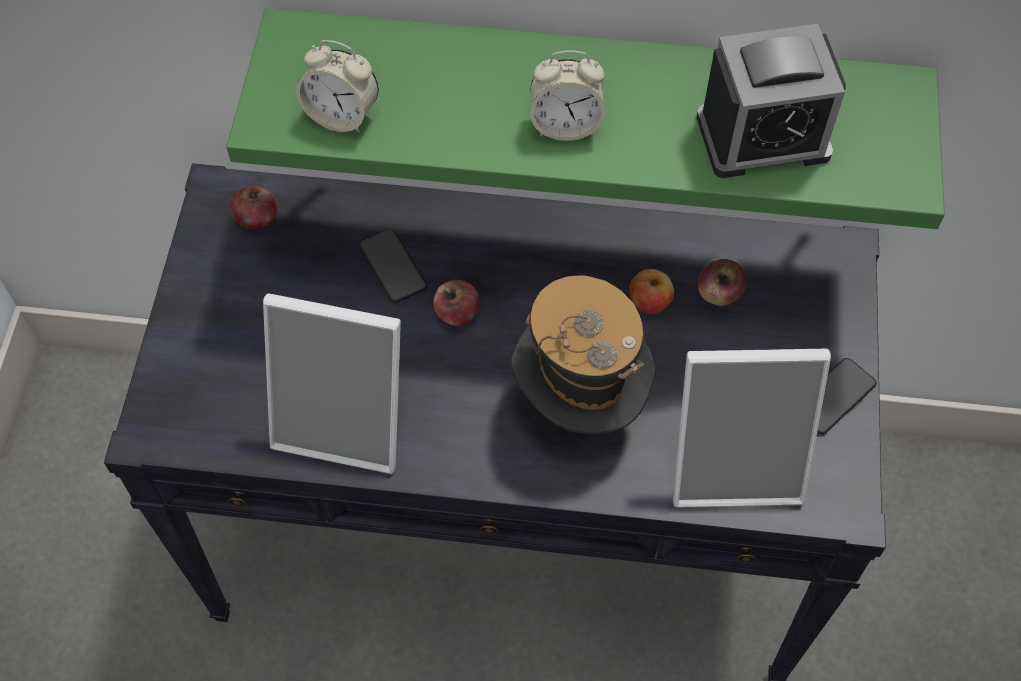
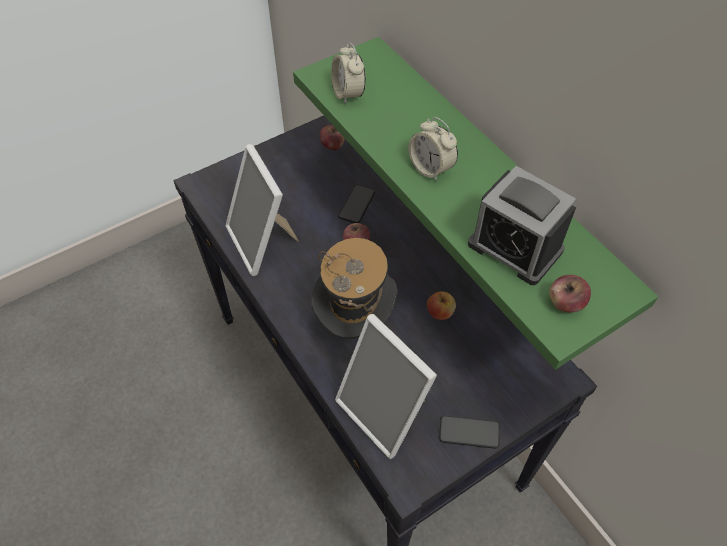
camera: 50 degrees right, 5 degrees down
(719, 294) = (476, 339): apple -> apple (565, 303)

